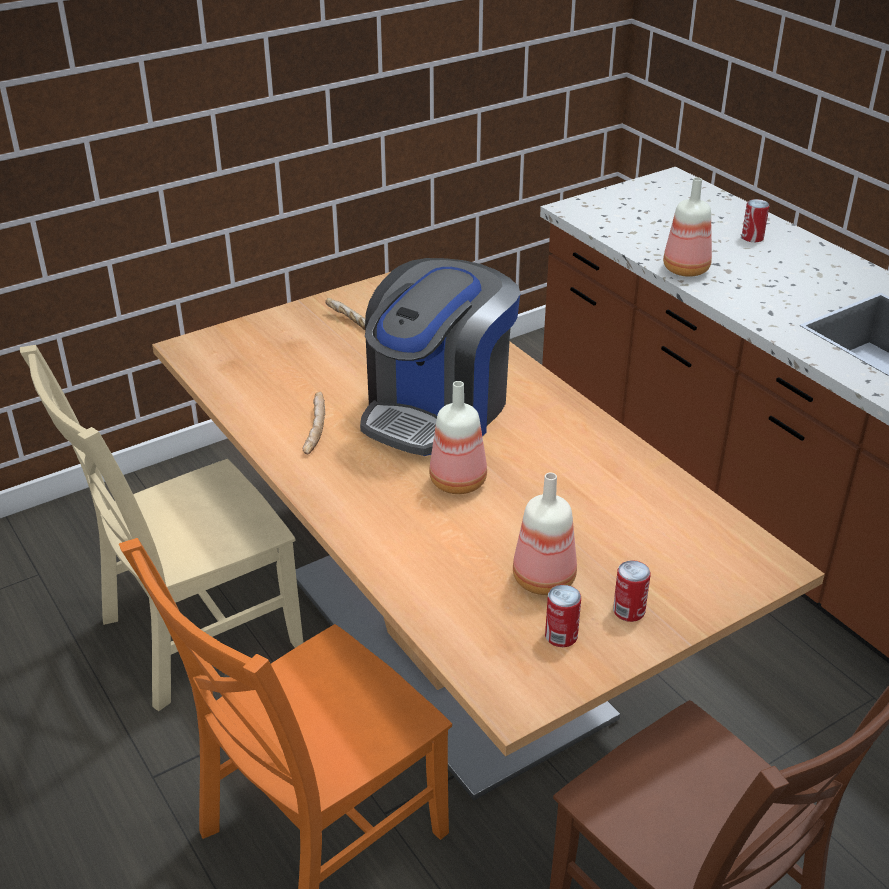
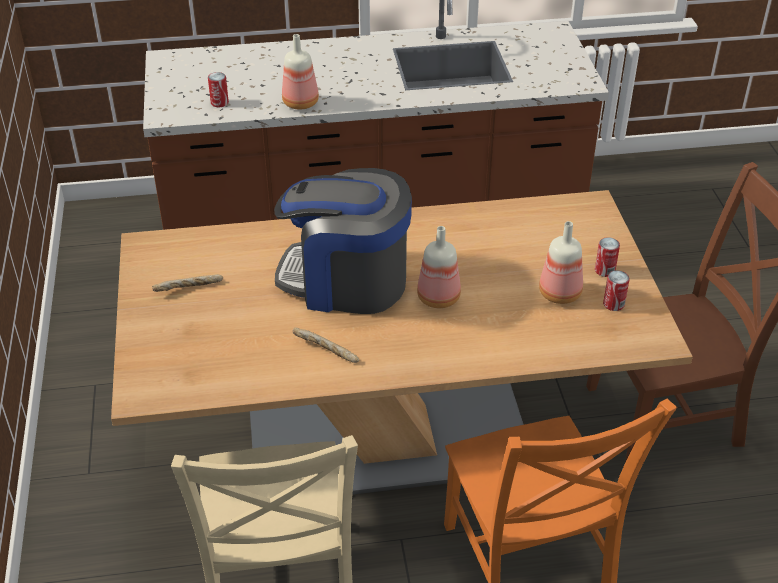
camera: 65 degrees left, 5 degrees up
(438, 410) = (346, 281): coffee machine -> coffee machine turned 135 degrees clockwise
(752, 237) = (283, 62): can -> can (219, 103)

